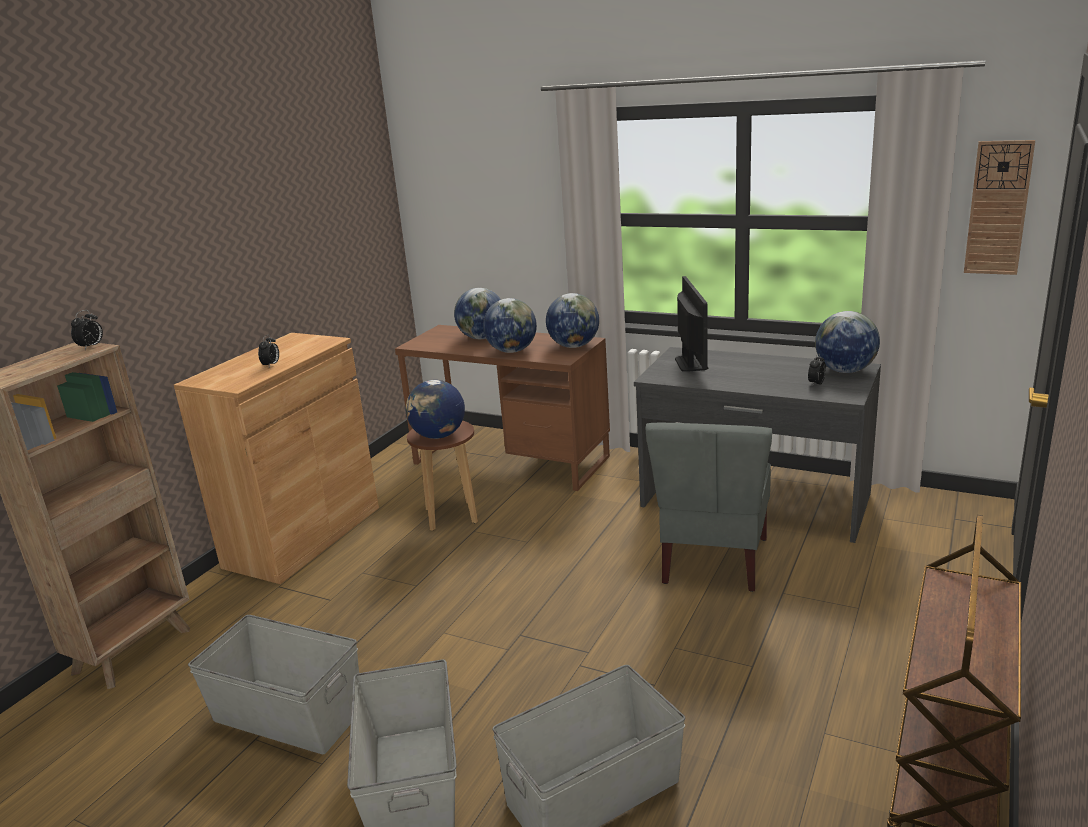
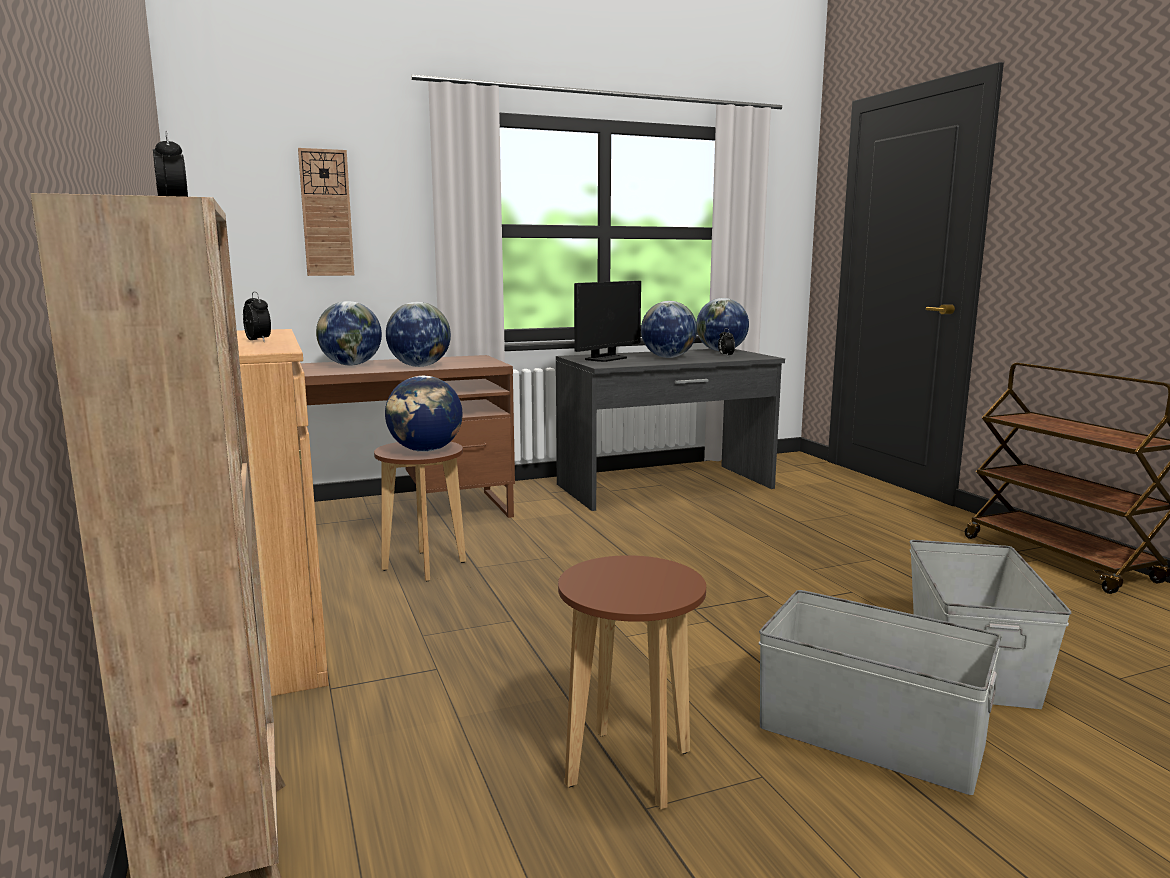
camera: 50 degrees left, 10 degrees down
(288, 714) = (628, 768): grey storage box -> brown stool
(574, 346) = (475, 359): globe -> globe (668, 357)
(691, 363) = (606, 358): monitor -> monitor turned 90 degrees clockwise
(712, 561) = (718, 521): grey chair -> none
(998, 208) = (781, 221): wall clock -> wall clock (326, 213)

